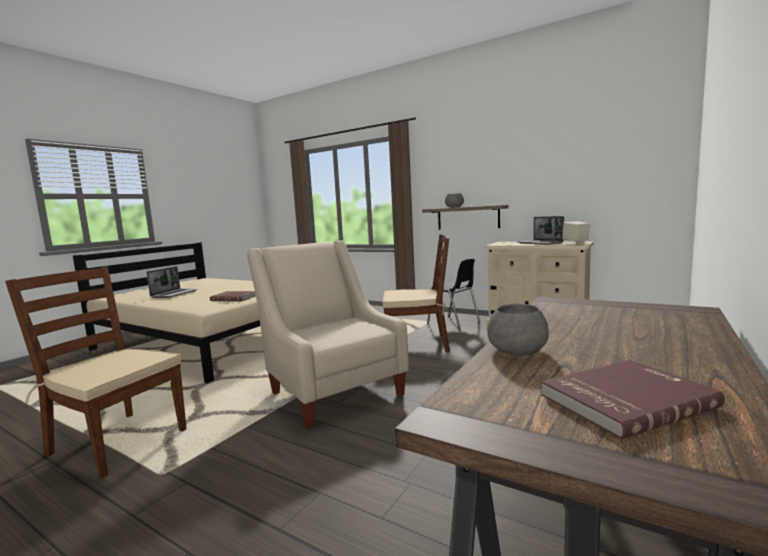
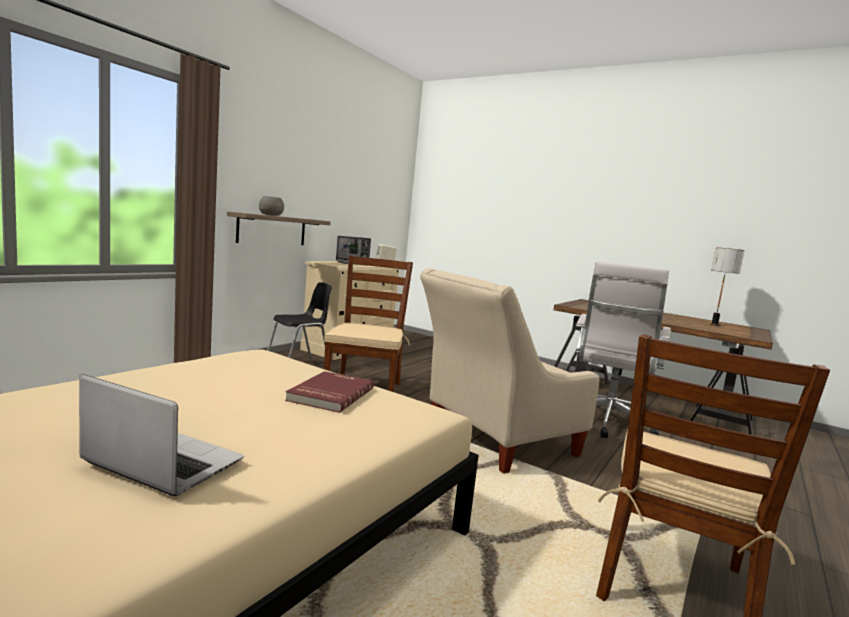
camera: 90 degrees left, 0 degrees up
(414, 460) = (606, 424): none -> white office chair
(517, 350) = (673, 323): grey bowl -> none
(624, 400) = (714, 325): red book -> table lamp

